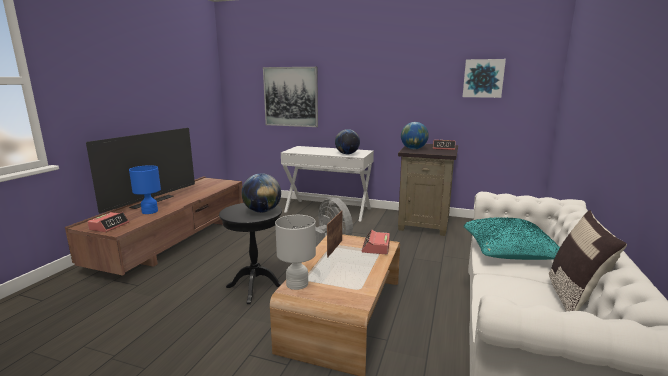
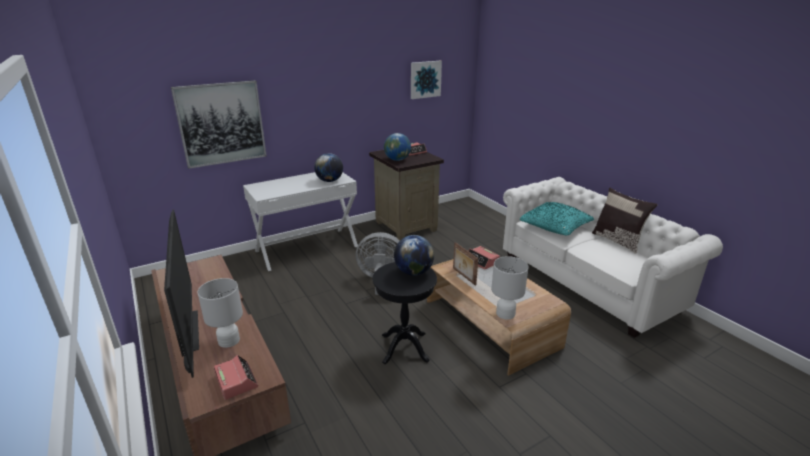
camera: 50 degrees left, 10 degrees up
(149, 211) = (229, 341): blue table lamp -> grey table lamp

